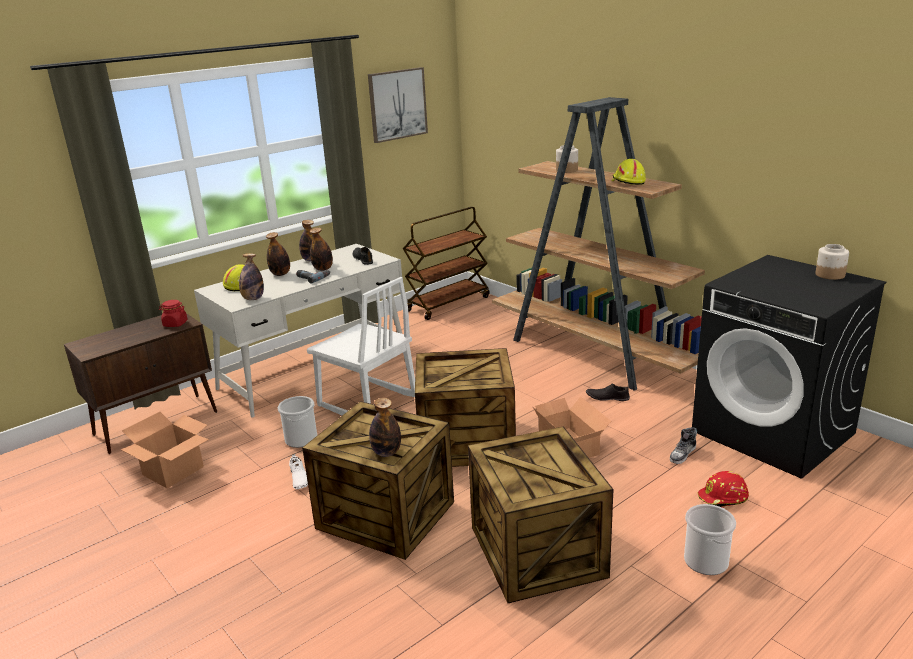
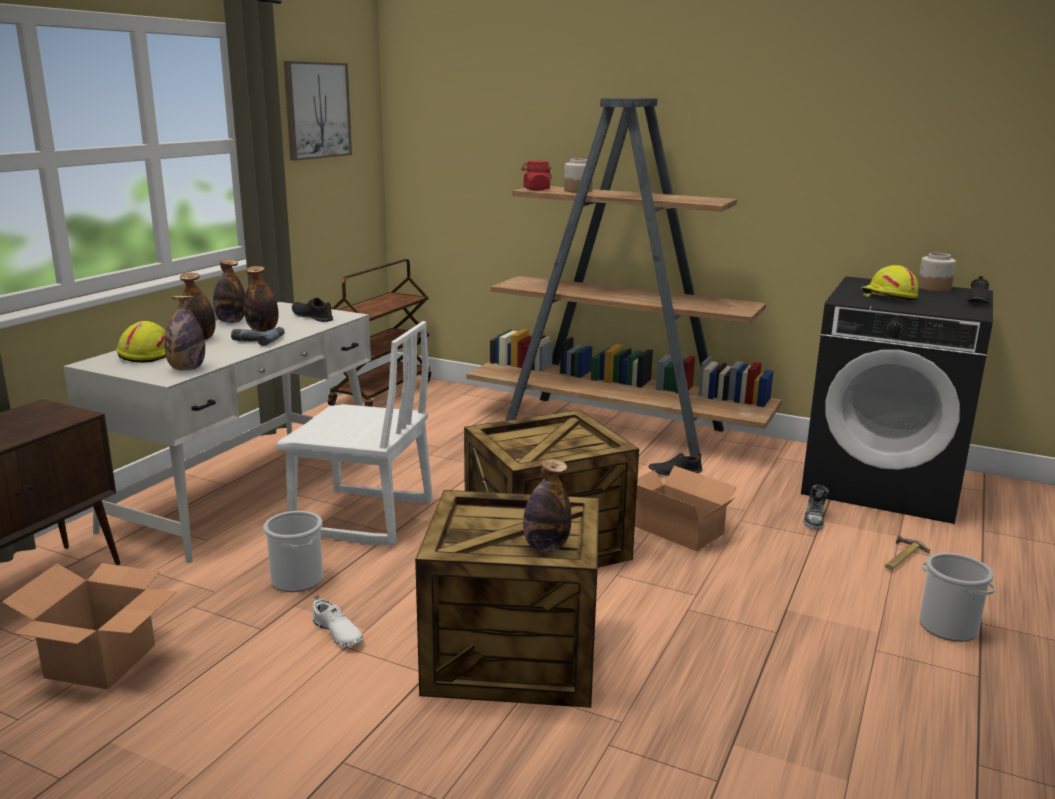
camera: 25 degrees left, 5 degrees down
(175, 324) = (53, 417): red jar -> red jar (536, 189)
(539, 551) = (756, 657): crate -> none
(627, 181) = (672, 197): yellow hard hat -> yellow hard hat (888, 297)
(723, 498) = (900, 557): red hard hat -> hammer
(848, 293) = (977, 301): none -> black shoe

